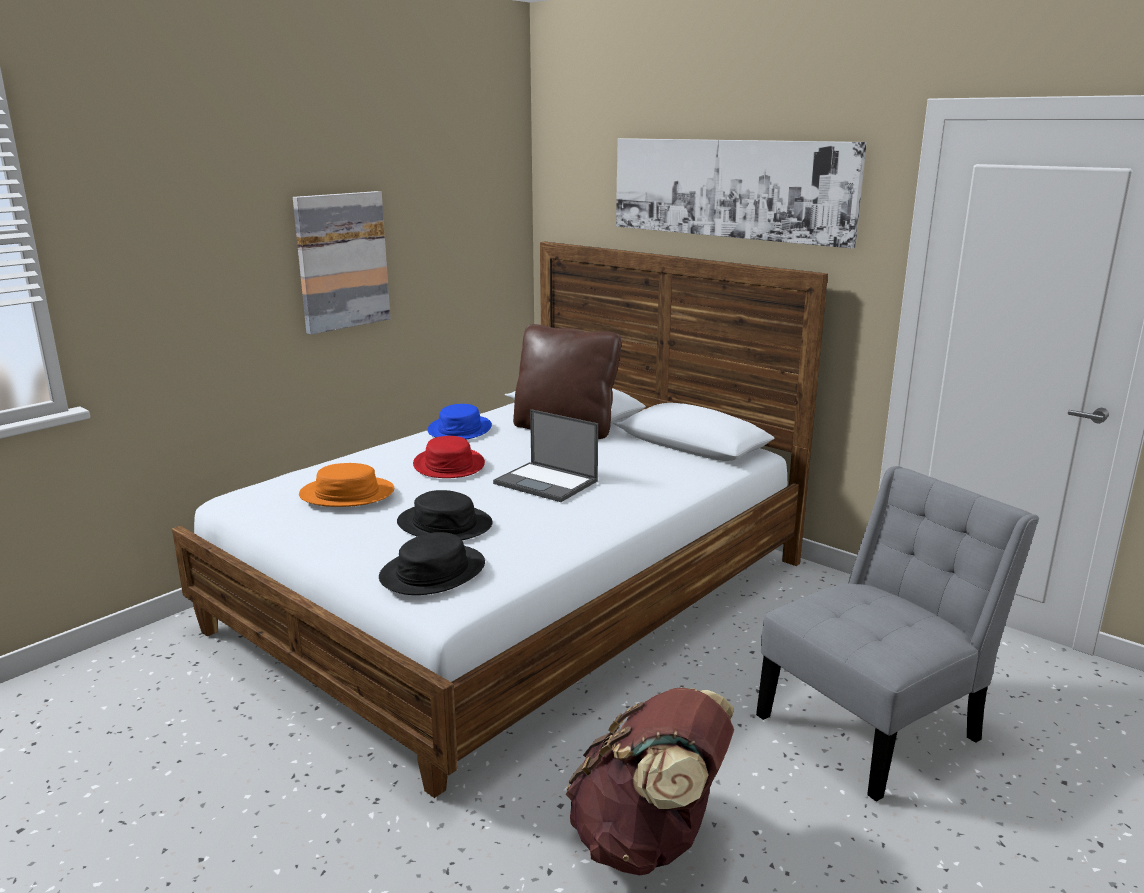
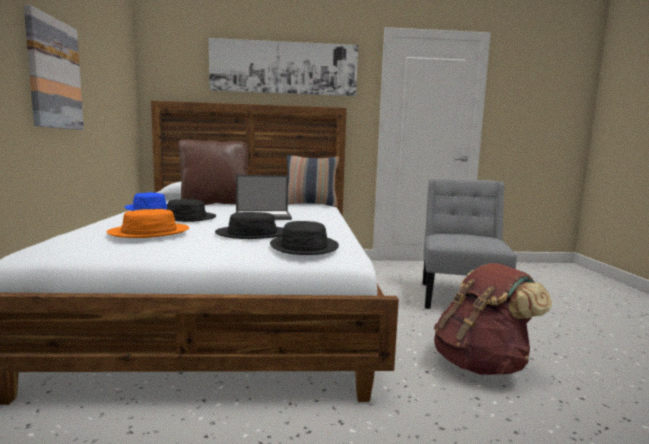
camera: 45 degrees left, 10 degrees down
(448, 465) = (186, 217): red hat -> black hat
(699, 460) = (310, 205): none -> pillow

